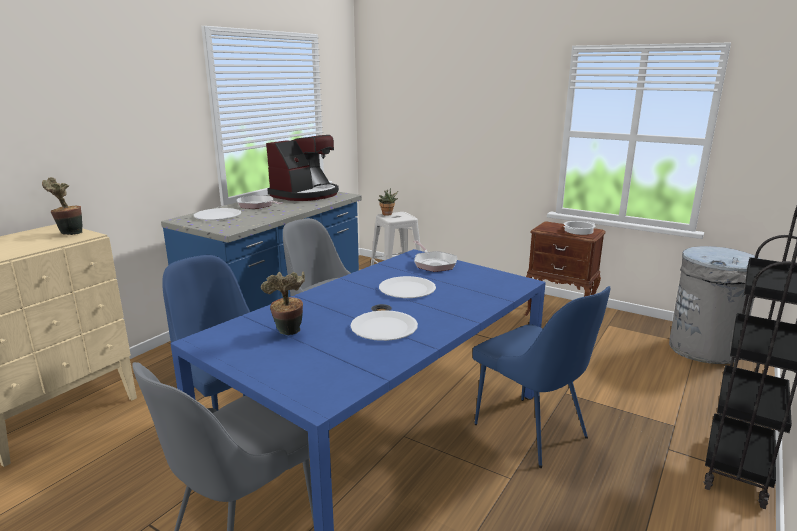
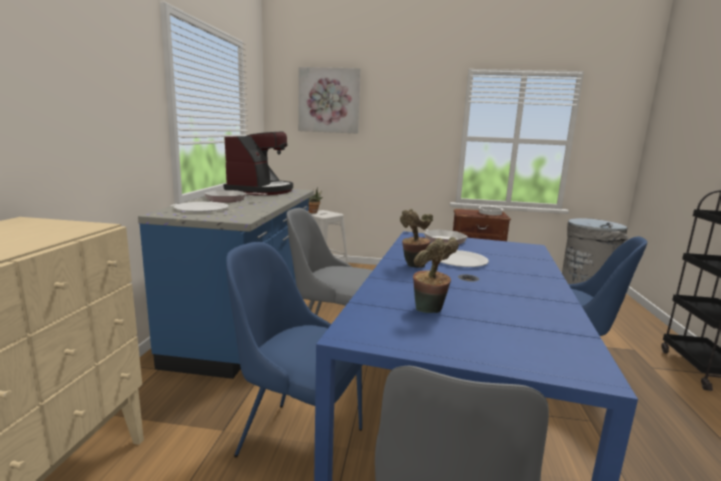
camera: 25 degrees left, 5 degrees down
(69, 233) = (58, 225): potted plant -> potted plant (413, 266)
(384, 327) = (505, 293): white plate -> none
(417, 88) = (329, 100): none -> picture

